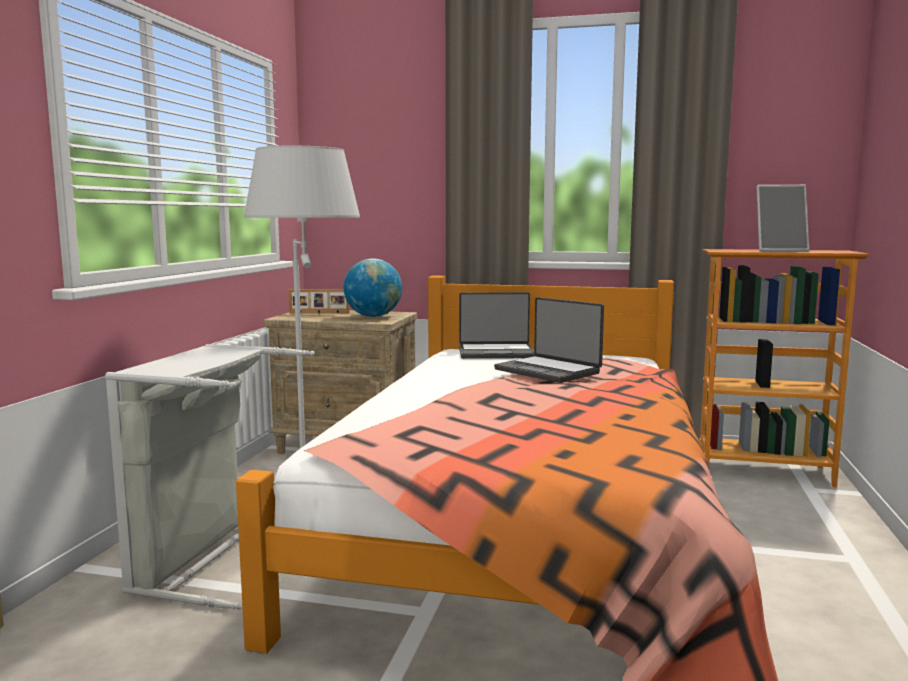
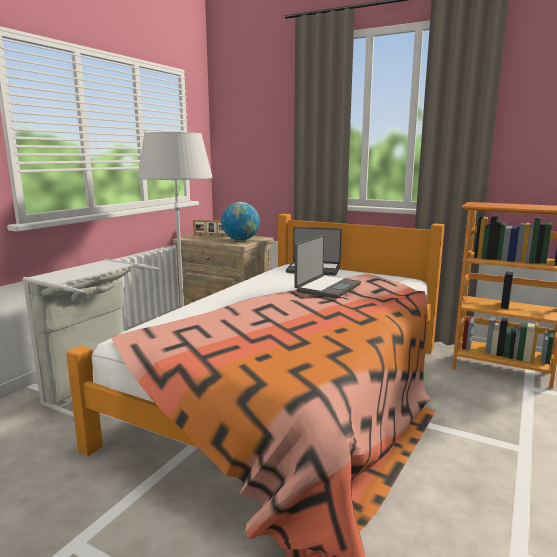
camera: 15 degrees right, 5 degrees up
(548, 371) = (327, 288): laptop -> laptop turned 120 degrees counterclockwise
(779, 251) = (521, 206): picture frame -> none

